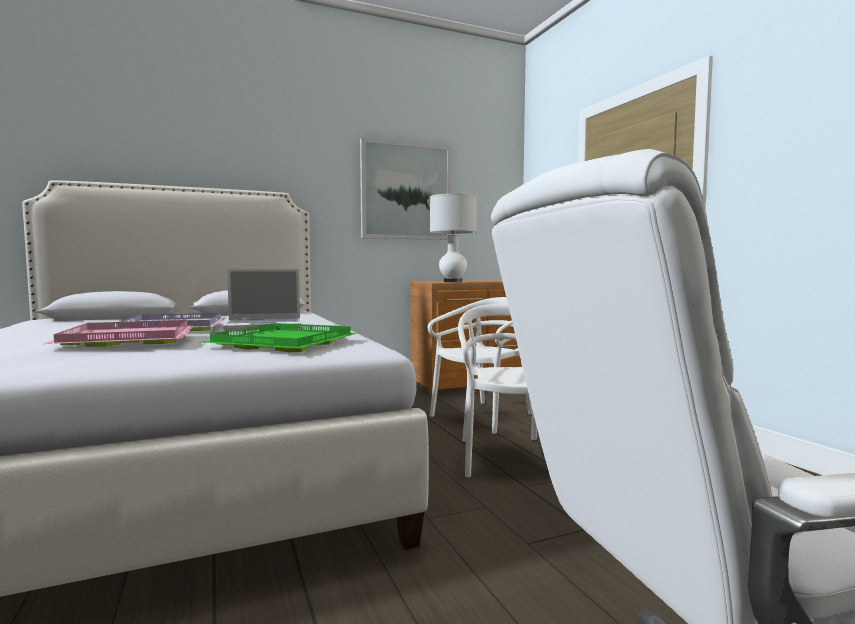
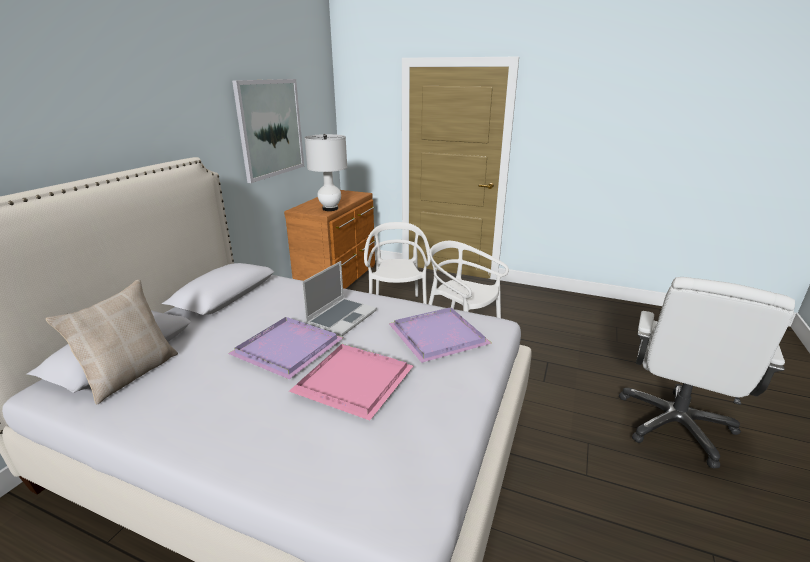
camera: 45 degrees left, 20 degrees up
(86, 320) = (131, 373): none -> beige pillow
(284, 343) = (440, 336): green tray -> purple tray

